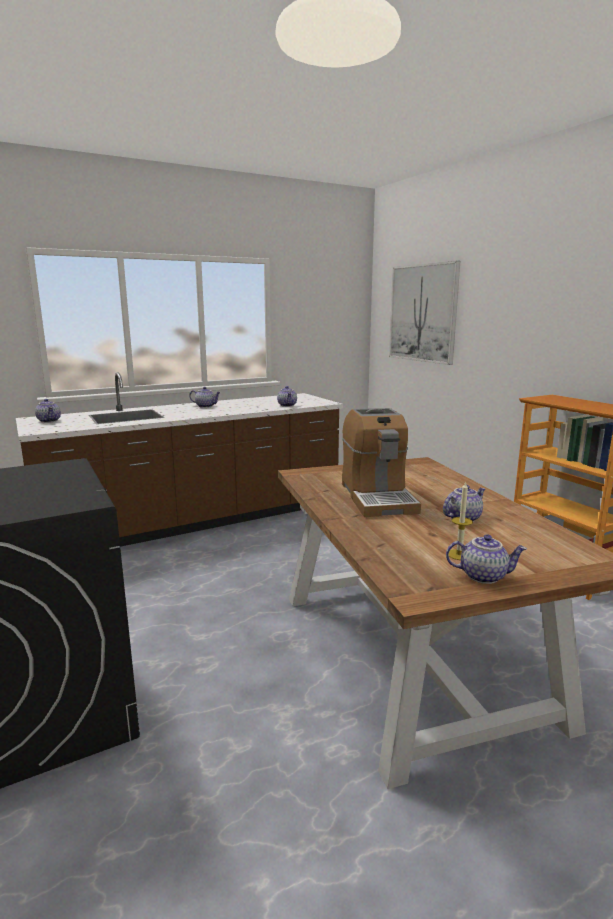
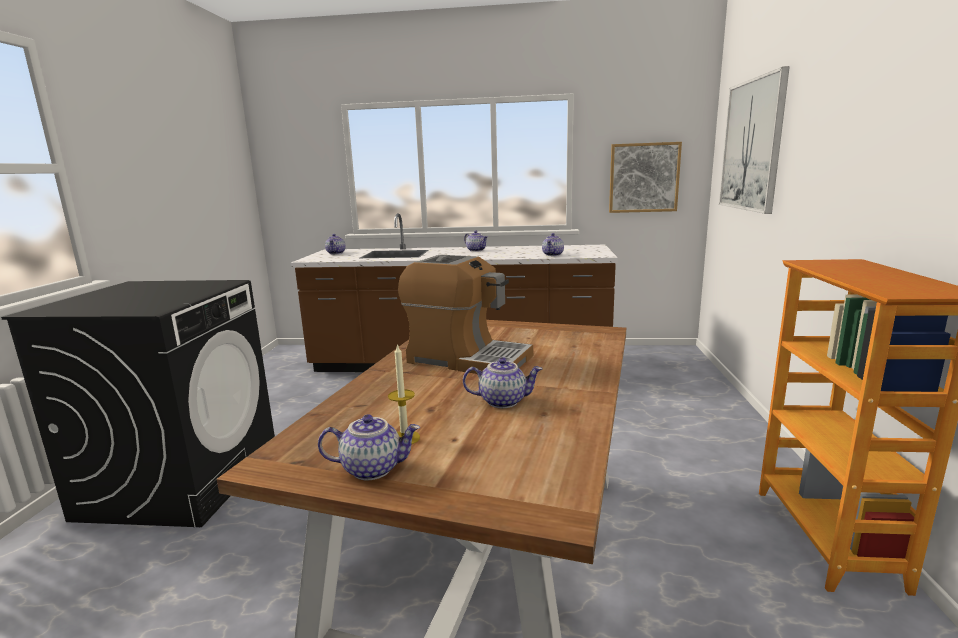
camera: 35 degrees right, 0 degrees up
(325, 334) = (643, 178): none -> picture
(377, 497) = (467, 359): coffee machine -> coffee machine turned 90 degrees counterclockwise
(483, 576) = (373, 468): teapot -> teapot turned 45 degrees counterclockwise

